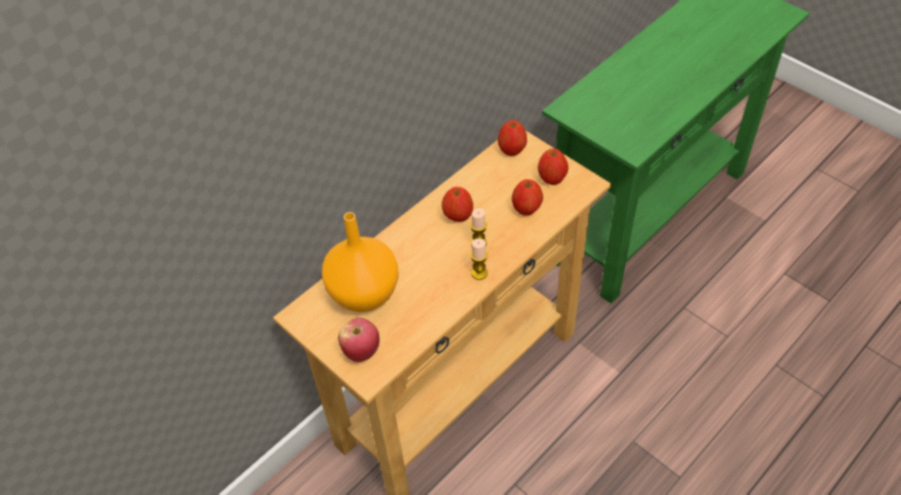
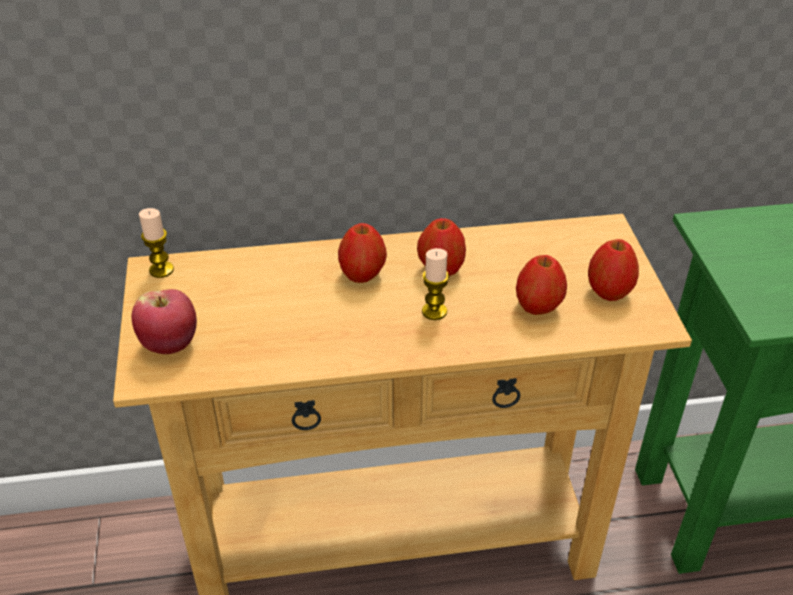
camera: 35 degrees right, 10 degrees down
(362, 294) = (241, 288): orange vase -> none
(479, 273) = (398, 343): candle -> candle (161, 270)
(512, 150) = (587, 236): apple -> apple (362, 275)

